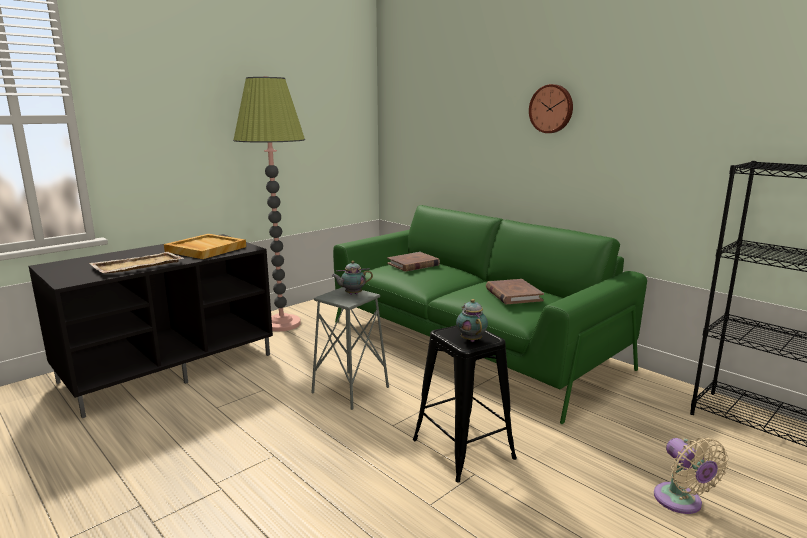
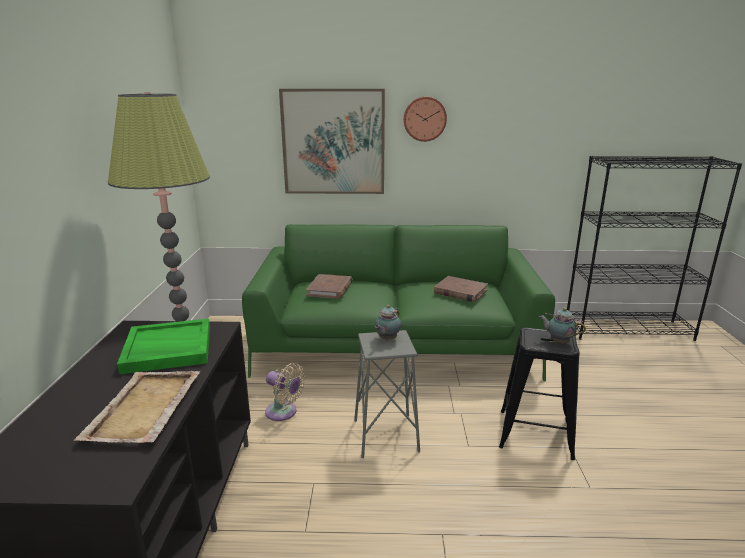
camera: 45 degrees left, 5 degrees up
(205, 249) = (167, 349): beige tray -> green tray
(472, 131) = (333, 142): none -> picture
(681, 502) = (660, 397): beige fan -> beige fan (284, 412)

